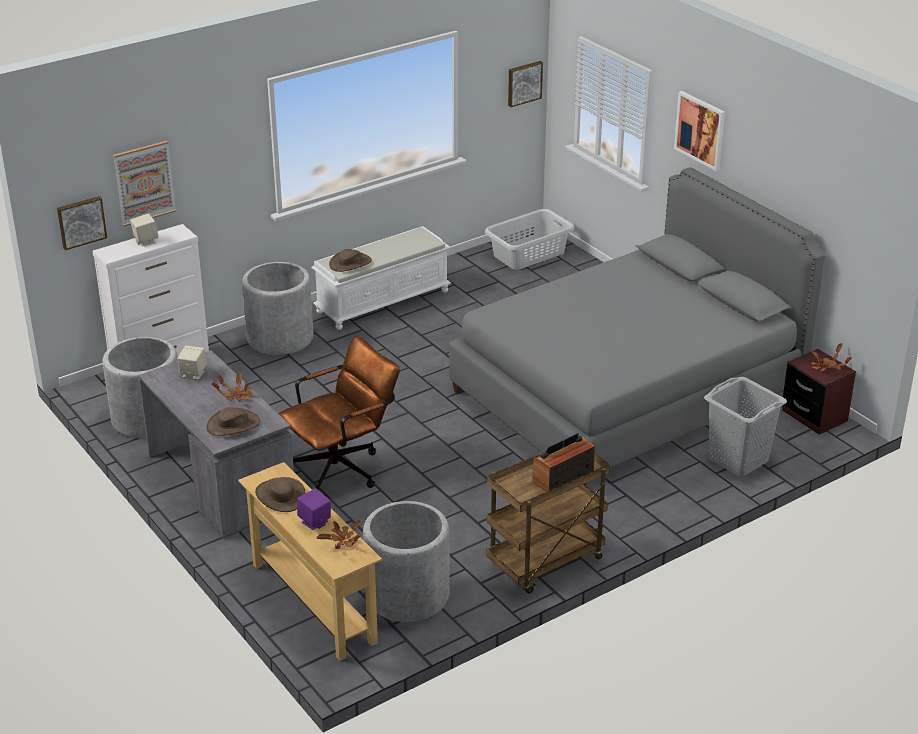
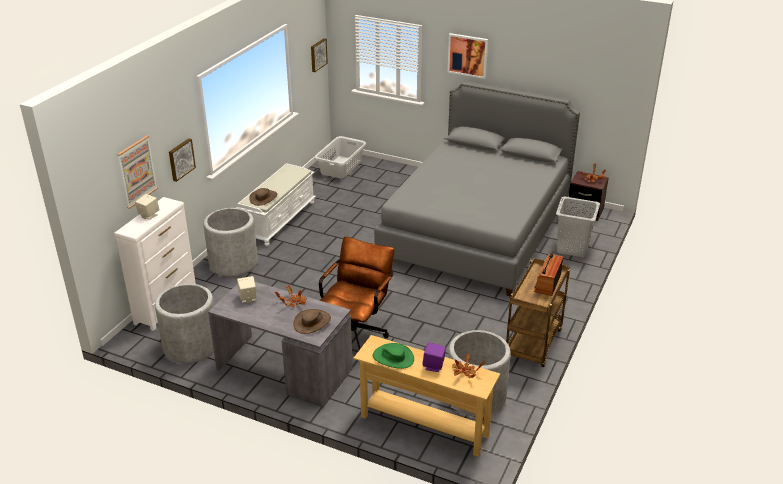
camera: 30 degrees left, 0 degrees up
(81, 222) = (103, 212): picture -> picture (180, 159)
(280, 496) = (393, 357): brown hat -> green hat

